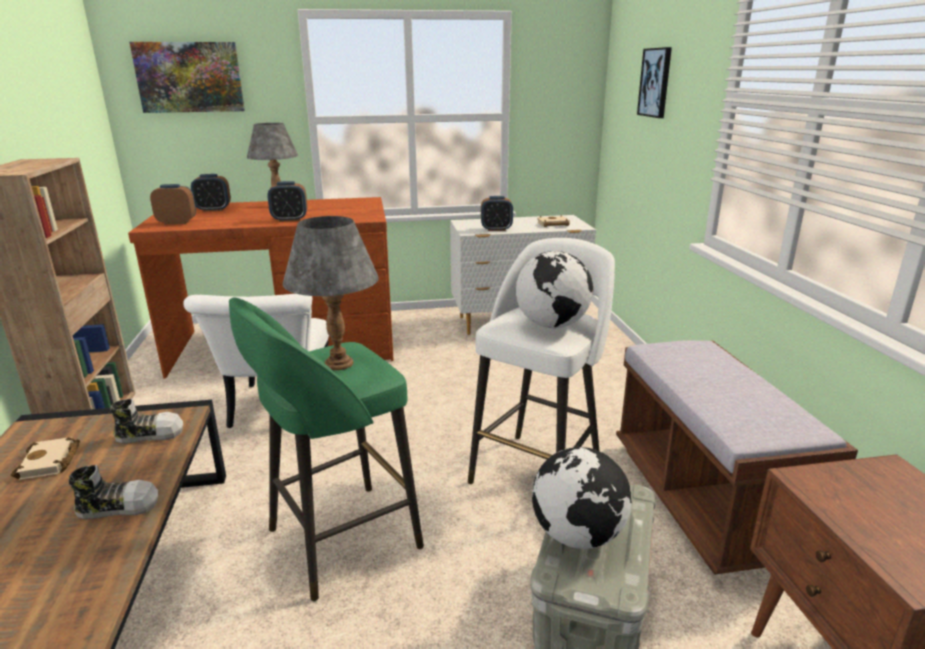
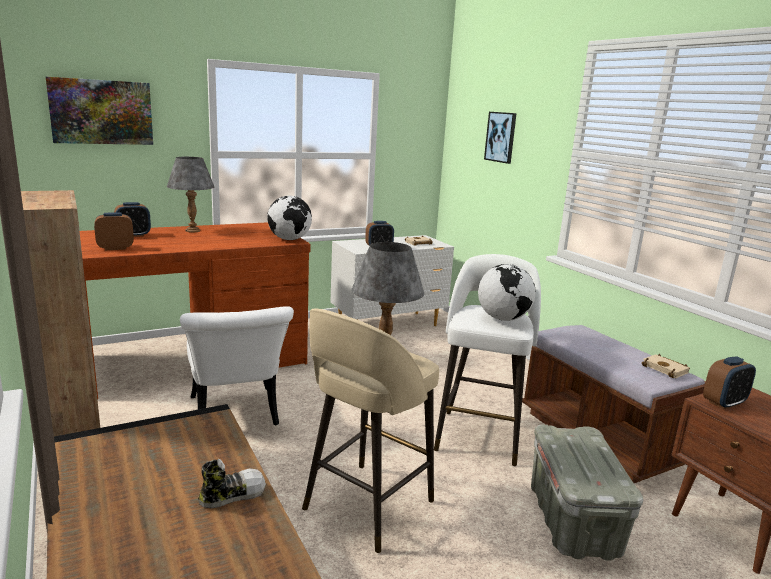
camera: 20 degrees left, 5 degrees down
(50, 463) = (129, 471): beige book -> beige book (666, 369)
(150, 434) = (200, 437): shoe -> none
(289, 219) = (223, 243): alarm clock -> alarm clock (724, 403)
(339, 540) = (366, 507): green stool -> beige stool
(578, 536) = (575, 462): globe -> globe (289, 239)

